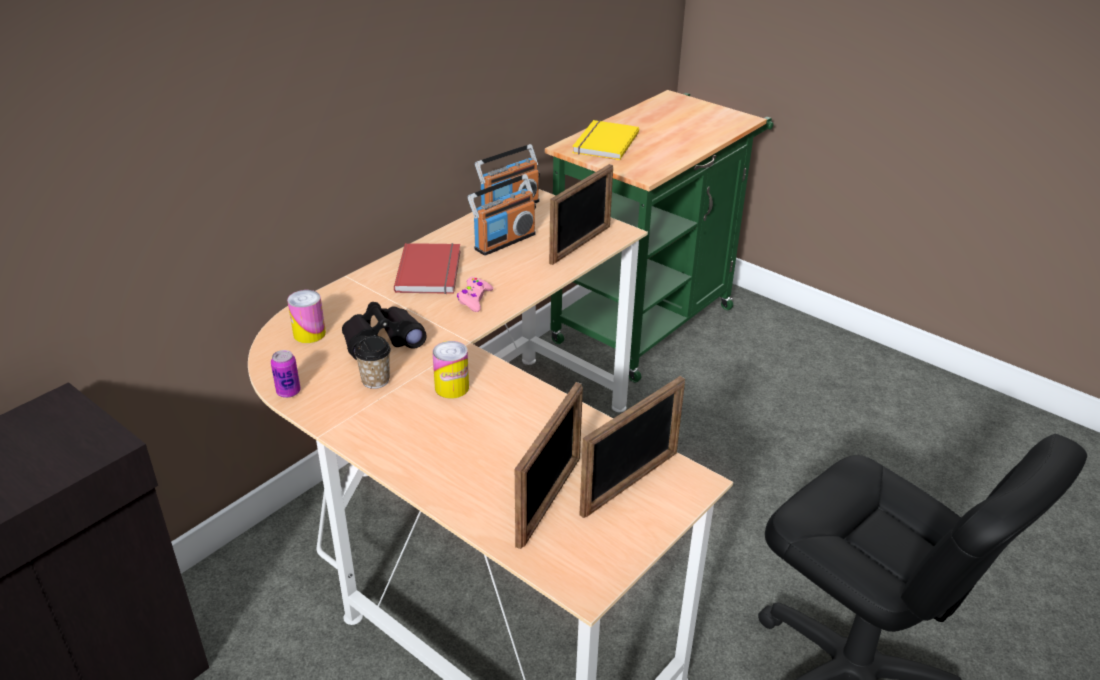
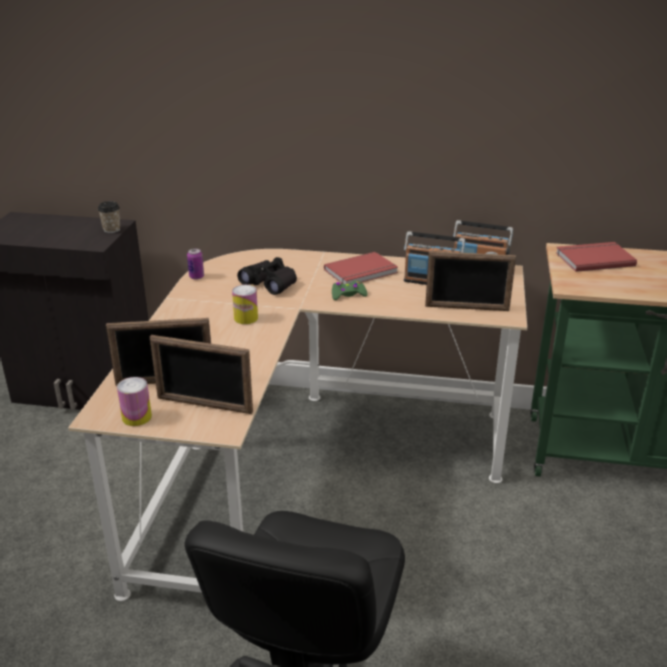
camera: 60 degrees right, 5 degrees down
(309, 334) = (254, 263): can -> can (136, 417)
(375, 380) = (230, 295): cup -> cup (111, 230)
(474, 299) = (348, 295): pink game controller -> green game controller
(603, 143) = (593, 258): yellow book -> red book

